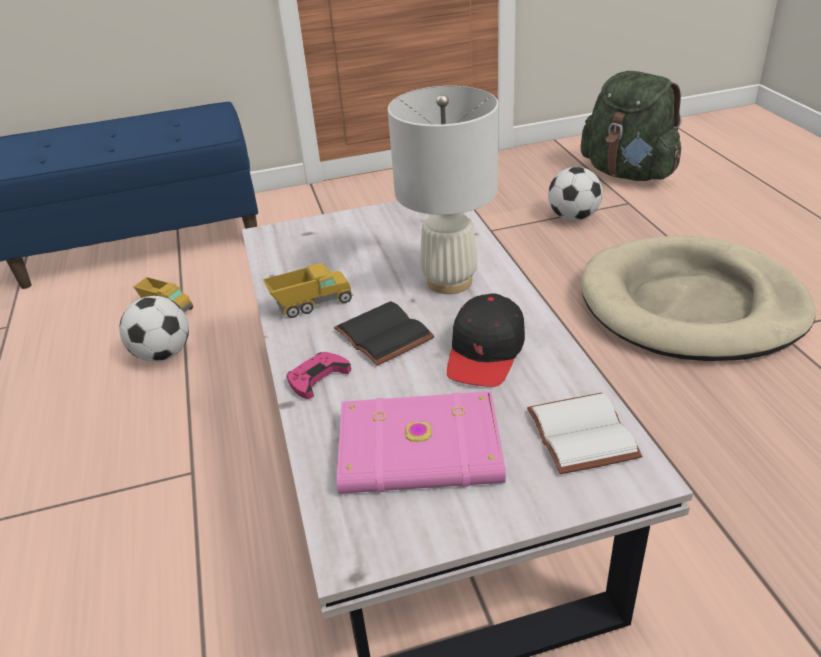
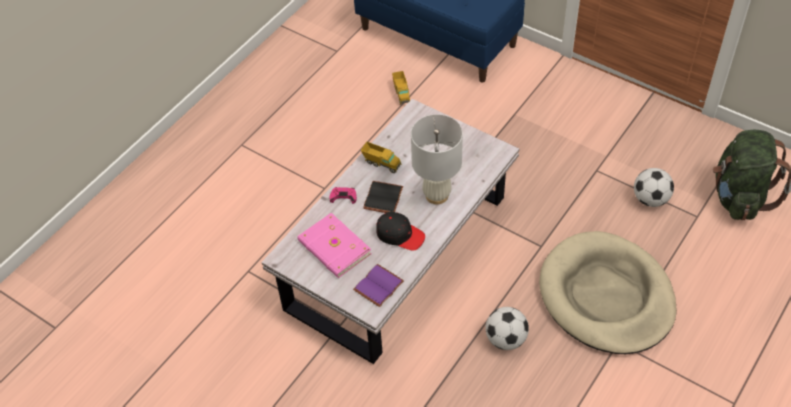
camera: 50 degrees right, 15 degrees up
(163, 354) = (372, 120): football -> football (506, 339)
(485, 352) = (400, 235): black cap -> black cap turned 135 degrees counterclockwise
(578, 433) = (378, 285): white book -> purple book

